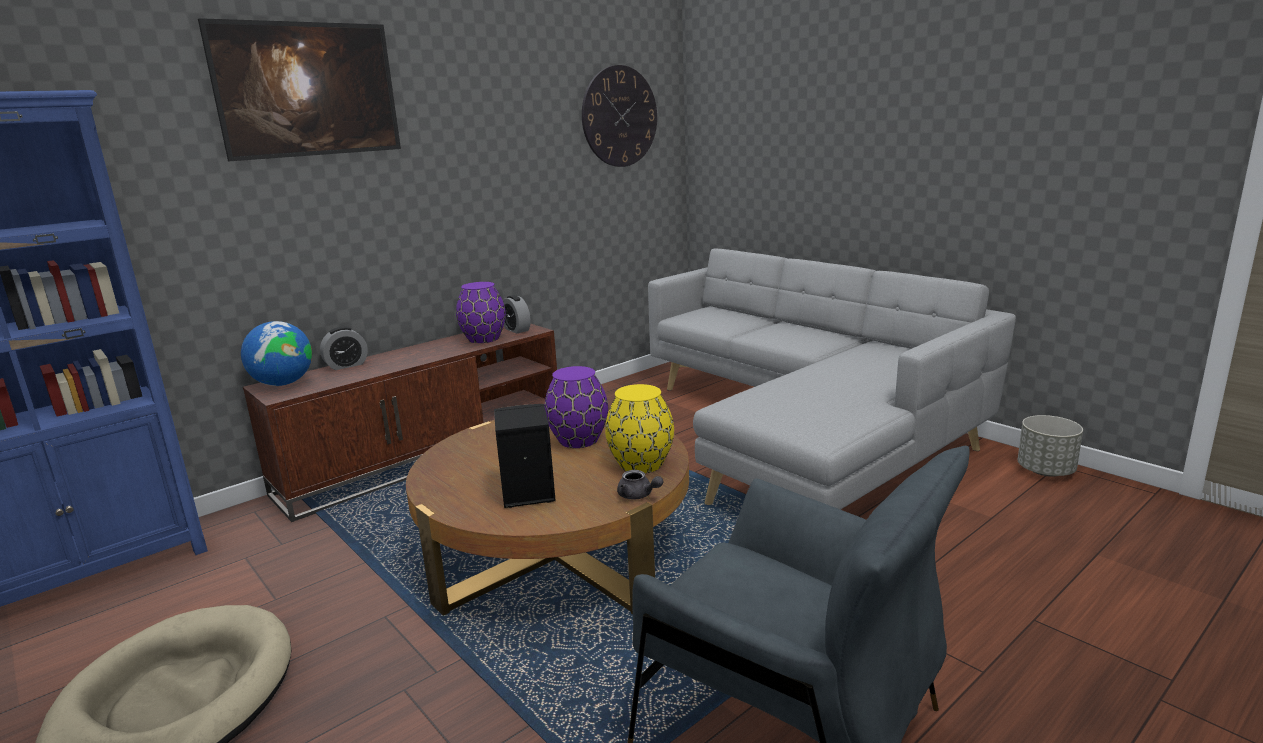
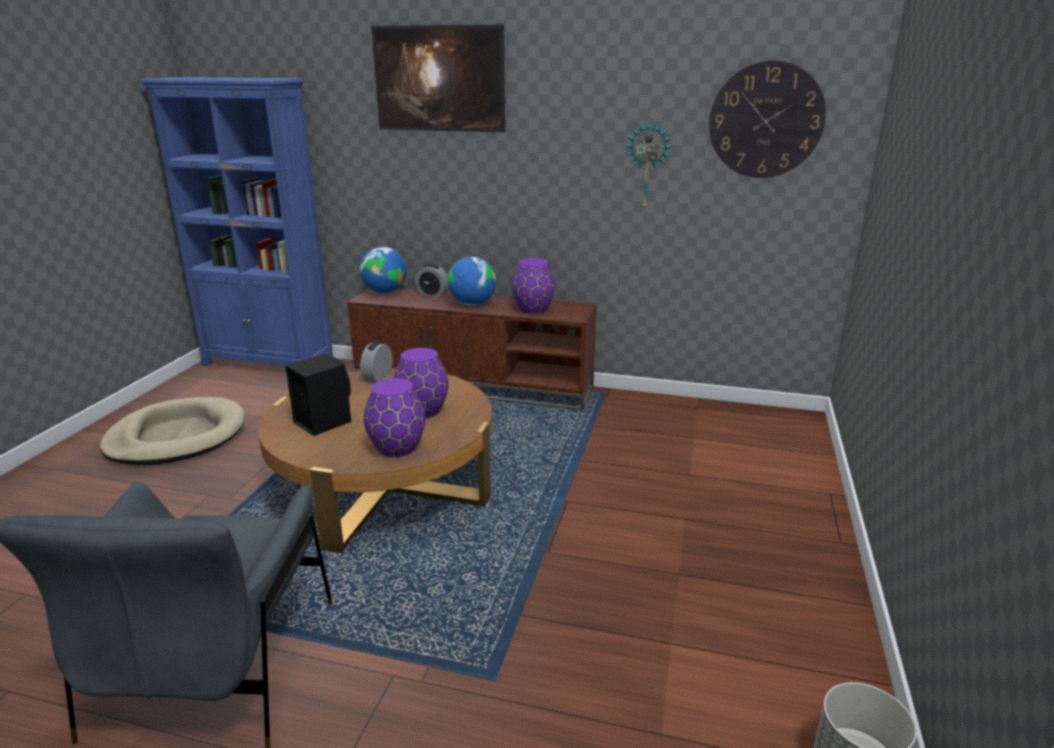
camera: 55 degrees right, 5 degrees up
(417, 356) = (472, 304): none -> globe
(516, 330) = (568, 311): alarm clock -> alarm clock (378, 377)
(541, 168) = (647, 166): none -> wall clock
(638, 495) = (341, 463): grey teapot -> none
(642, 464) = (397, 448): yellow vase -> purple vase
(806, 437) = (714, 542): grey sofa -> none

